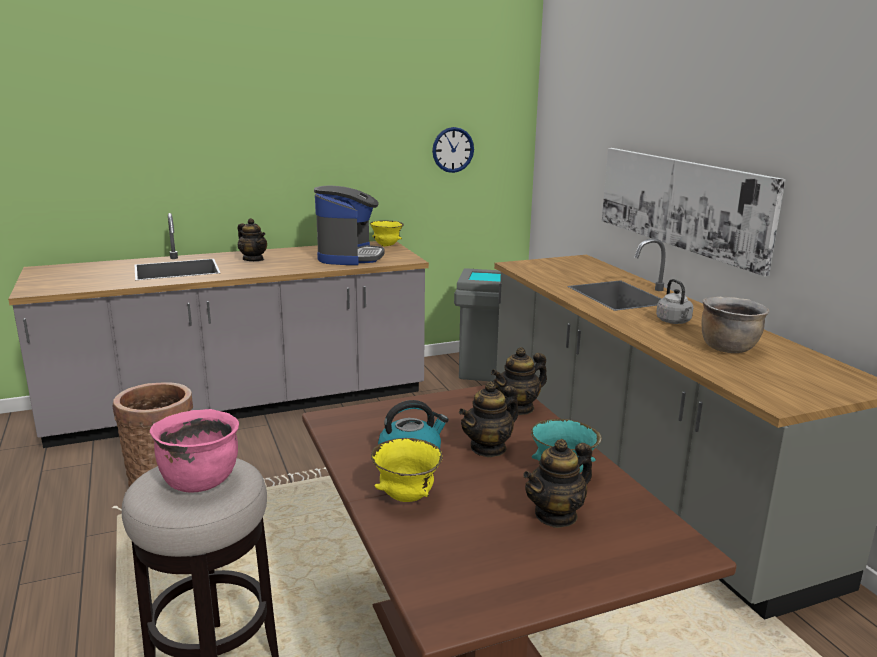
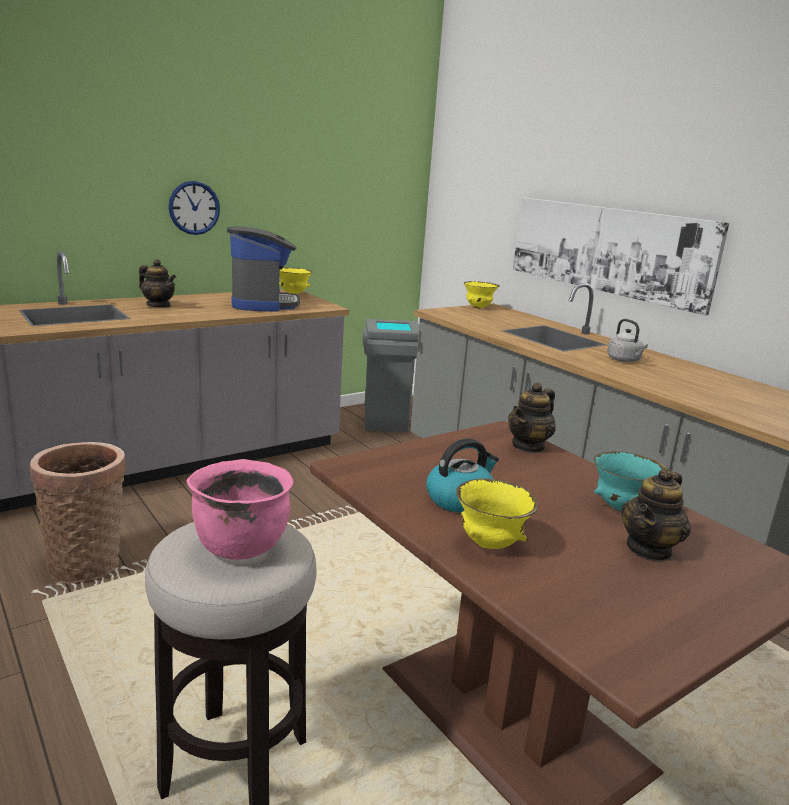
camera: 15 degrees left, 0 degrees up
(453, 150) = (354, 197): wall clock -> wall clock (194, 208)
(488, 448) = (532, 487): teapot -> none
(565, 260) = (479, 307): none -> yellow bowl
(728, 348) = (691, 382): brown cooking pot -> none

